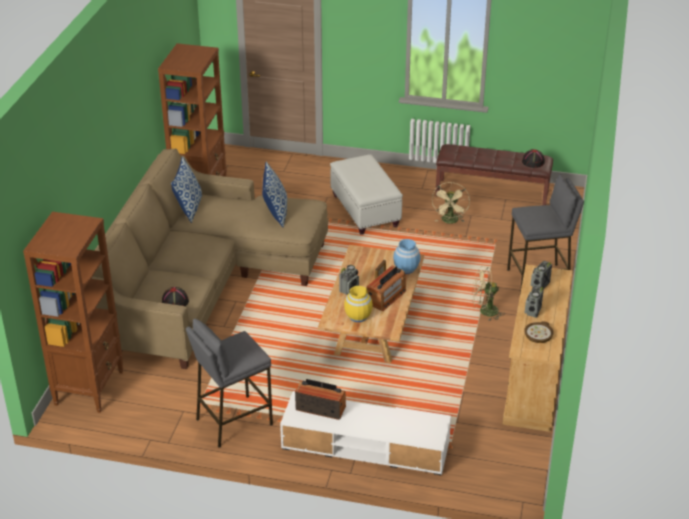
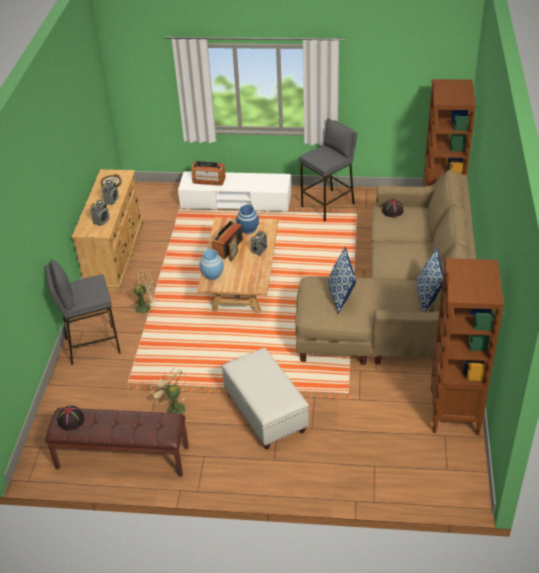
camera: 175 degrees right, 5 degrees up
(320, 408) = (265, 184): radio -> radio (208, 180)
(358, 316) = (248, 229): yellow vase -> blue vase
(450, 221) = (172, 408): beige fan -> beige fan turned 45 degrees counterclockwise

